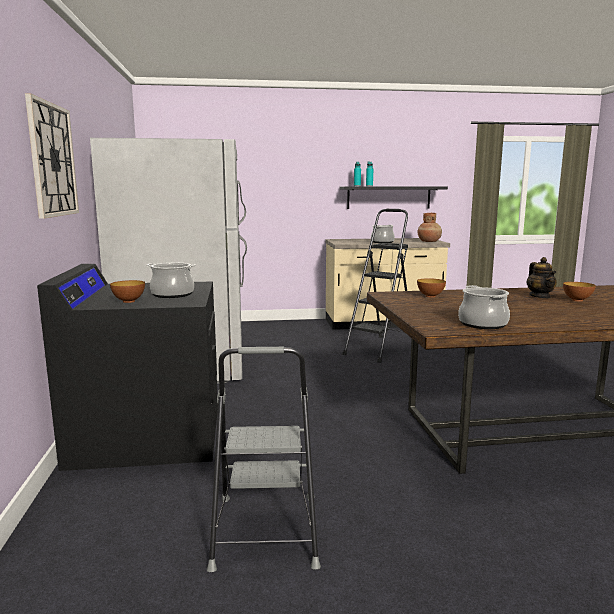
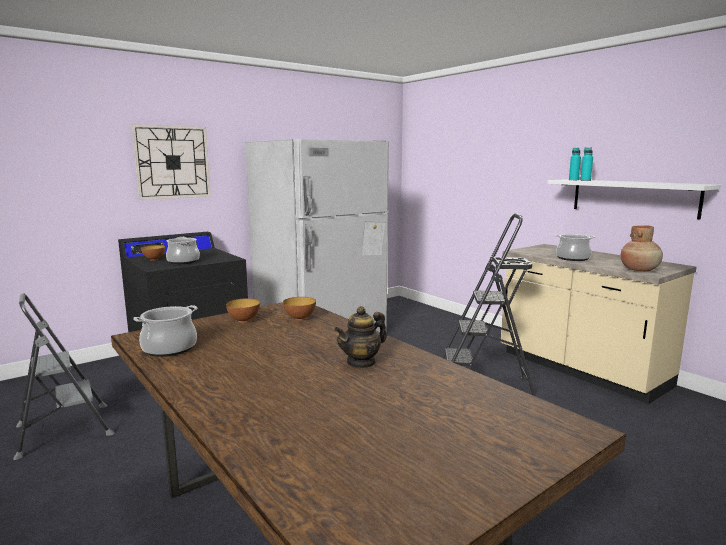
camera: 60 degrees right, 0 degrees up
(388, 197) = (633, 197): black shelf -> white shelf
(577, 300) = (360, 384): bowl -> bowl (244, 321)

